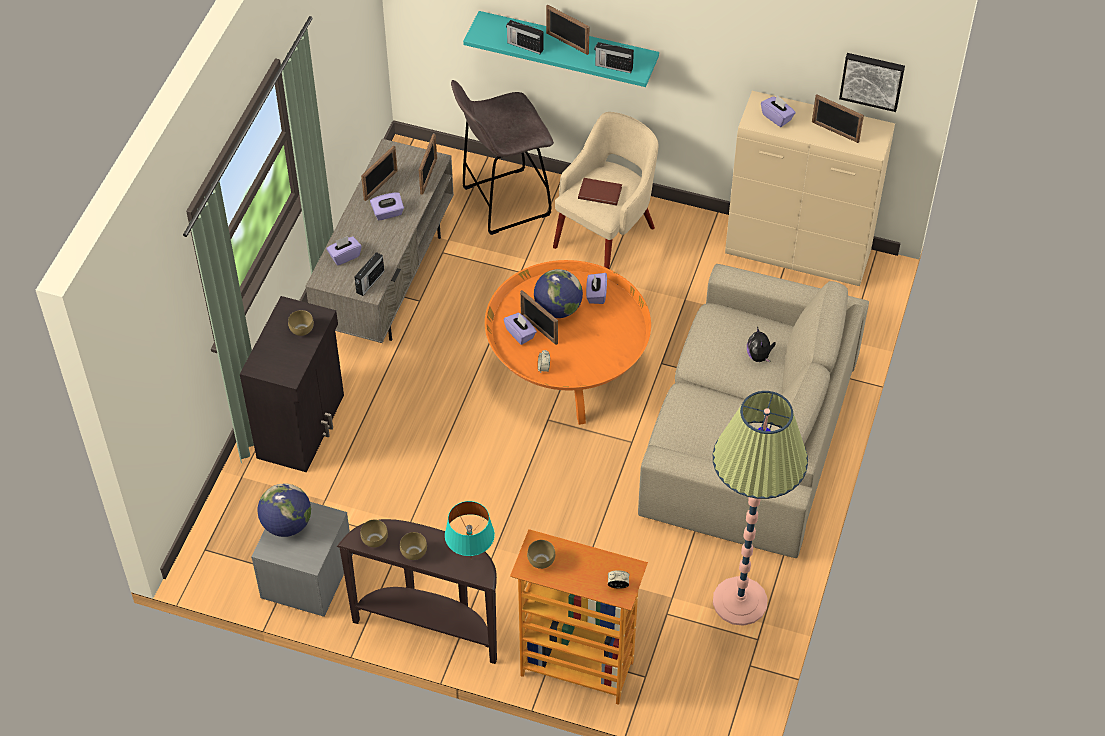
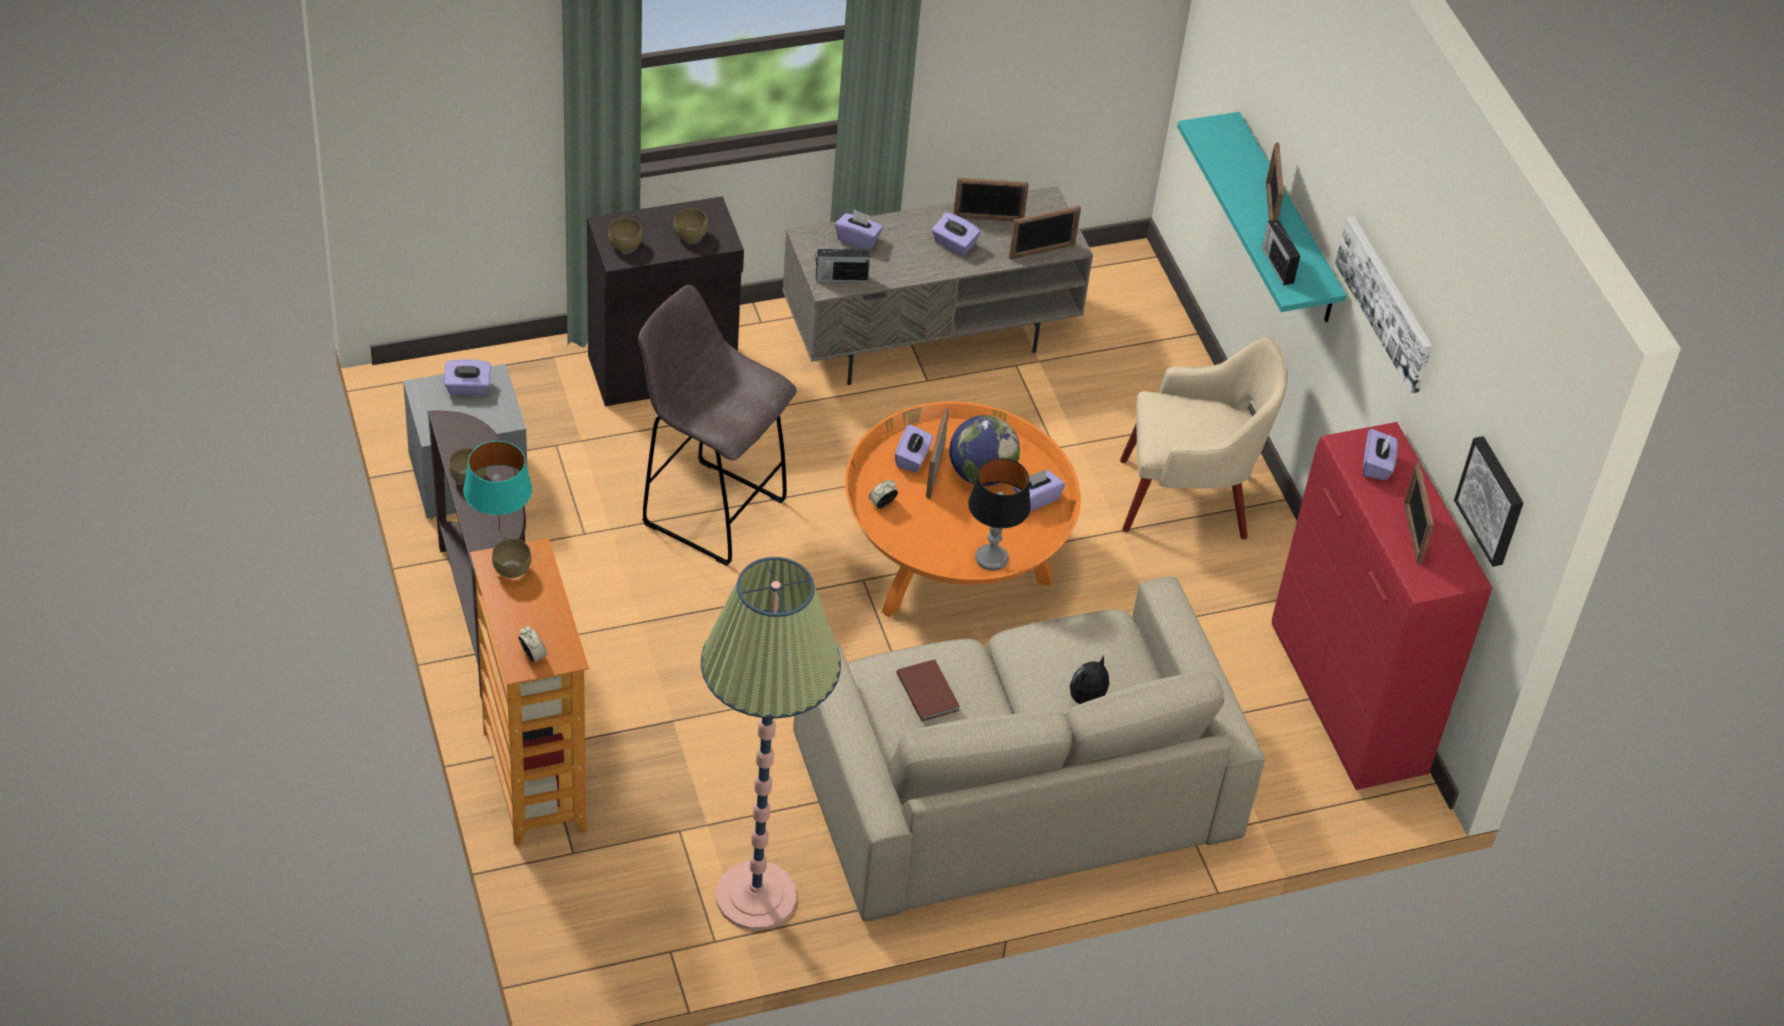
camera: 50 degrees right, 5 degrees down
(287, 524) = (468, 388): globe -> purple tissue box
(375, 541) = (457, 437): brown bowl -> brown bowl (624, 246)
(503, 202) = (1143, 381): grey stool -> grey stool (710, 510)
(524, 45) = (1226, 174): radio -> none
(599, 192) = (1186, 421): brown book -> brown book (928, 691)
(624, 340) = (991, 558): none -> table lamp
(707, 34) = (1386, 302): none -> picture
(799, 254) = (1348, 703): beige cabinet -> red cabinet

